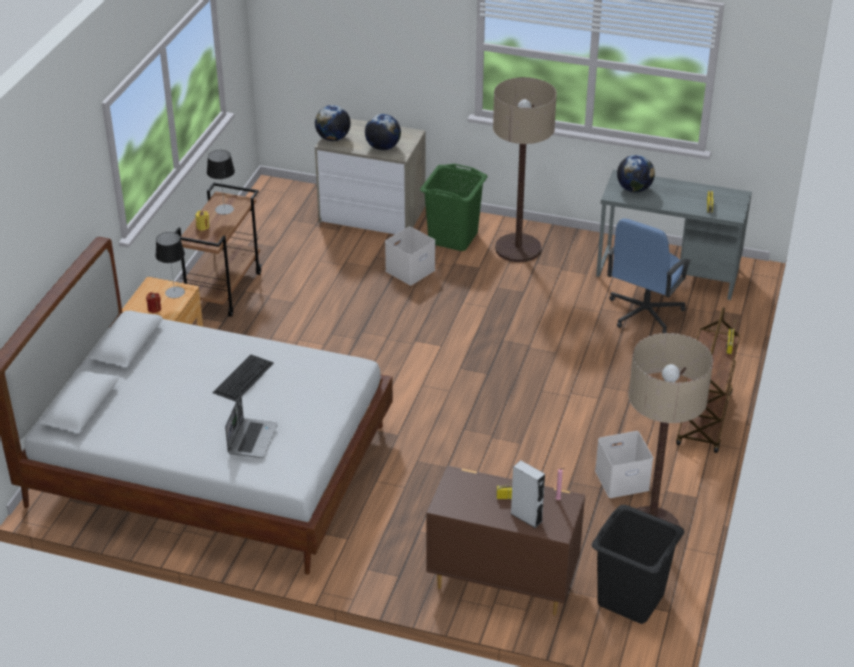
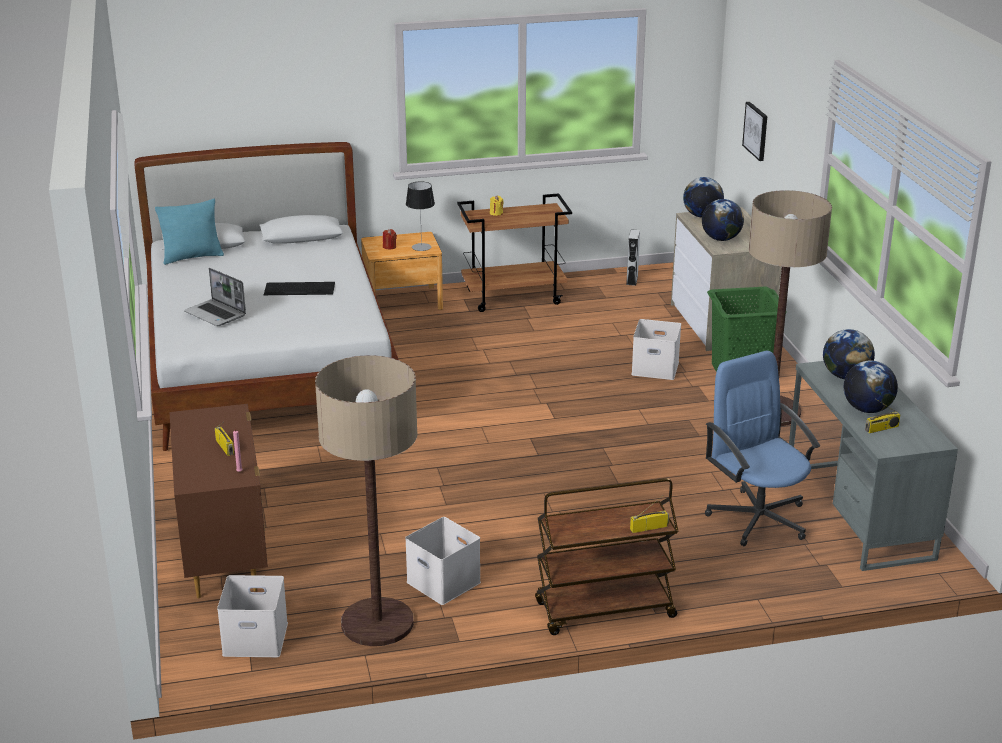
camera: 60 degrees right, 10 degrees down
(102, 421) = (192, 257): none -> turquoise pillow
(224, 209) = (533, 213): table lamp -> none
(252, 439) = (216, 314): laptop -> laptop turned 60 degrees clockwise
(339, 50) = (756, 131): none -> picture
(526, 517) = (198, 462): grey speaker -> grey speaker (632, 280)
(631, 599) = (254, 639): black laundry basket -> white storage box
(644, 312) = (758, 518): blue office chair -> blue office chair turned 60 degrees clockwise
(682, 200) = (867, 409): none -> globe

